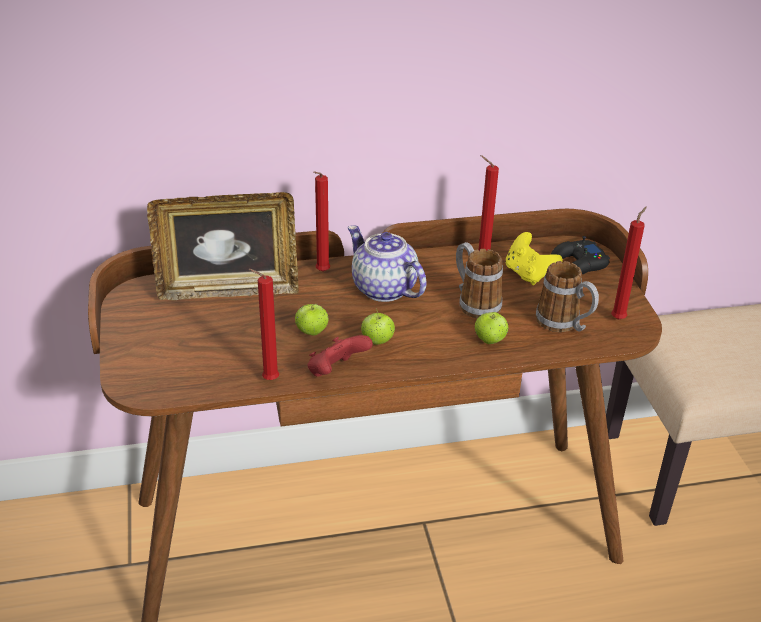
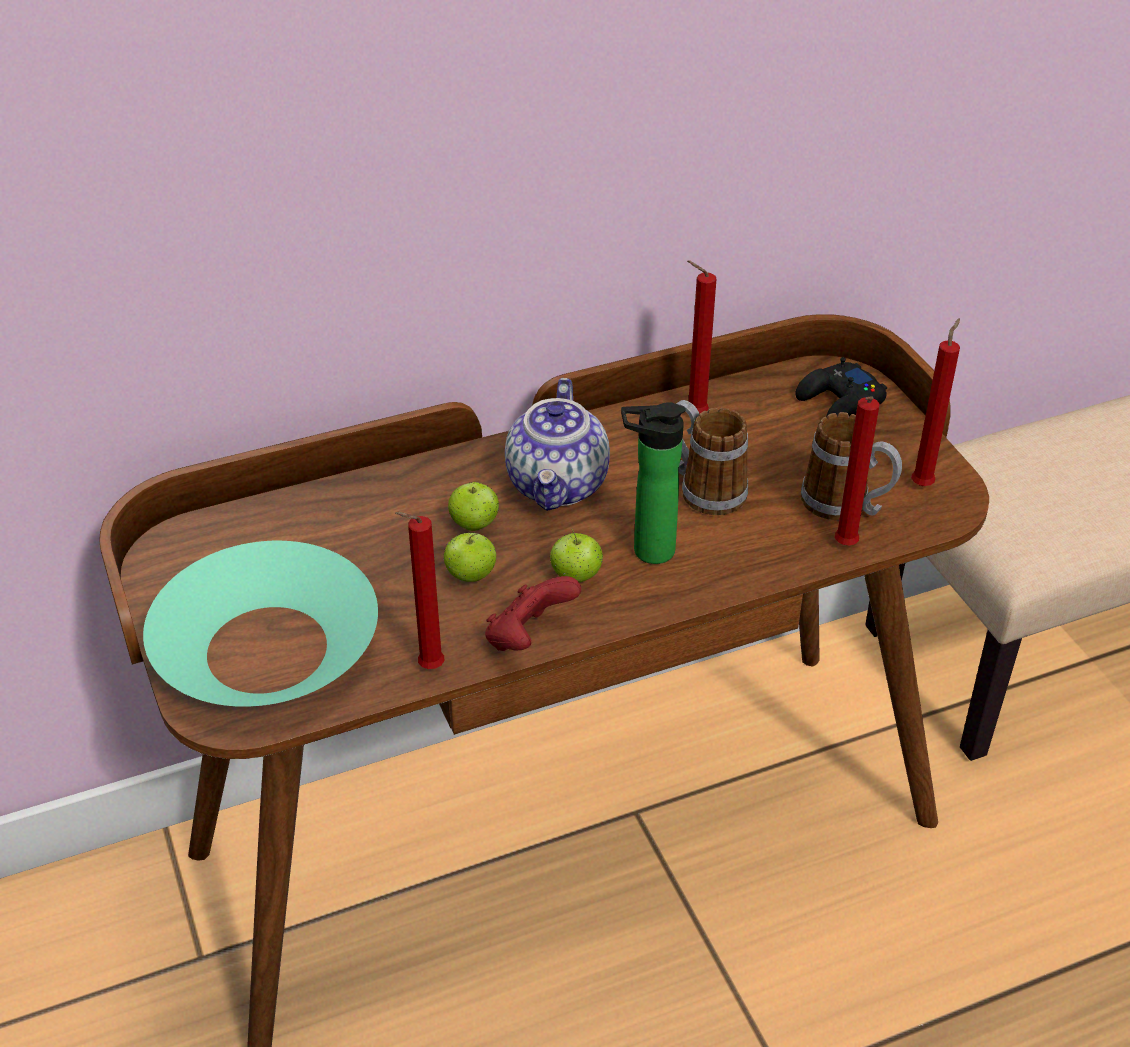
camera: 10 degrees left, 5 degrees up
(175, 355) = (268, 649): none -> turquoise bowl
(228, 289) = (317, 521): picture frame -> none
(321, 272) = (455, 471): red candle -> red candle (844, 547)
(383, 289) = (559, 485): teapot -> teapot turned 120 degrees counterclockwise
(427, 333) = (647, 551): none -> bottle
(490, 340) = (744, 549): apple -> apple (474, 524)
(528, 274) = (770, 429): yellow game controller -> none

